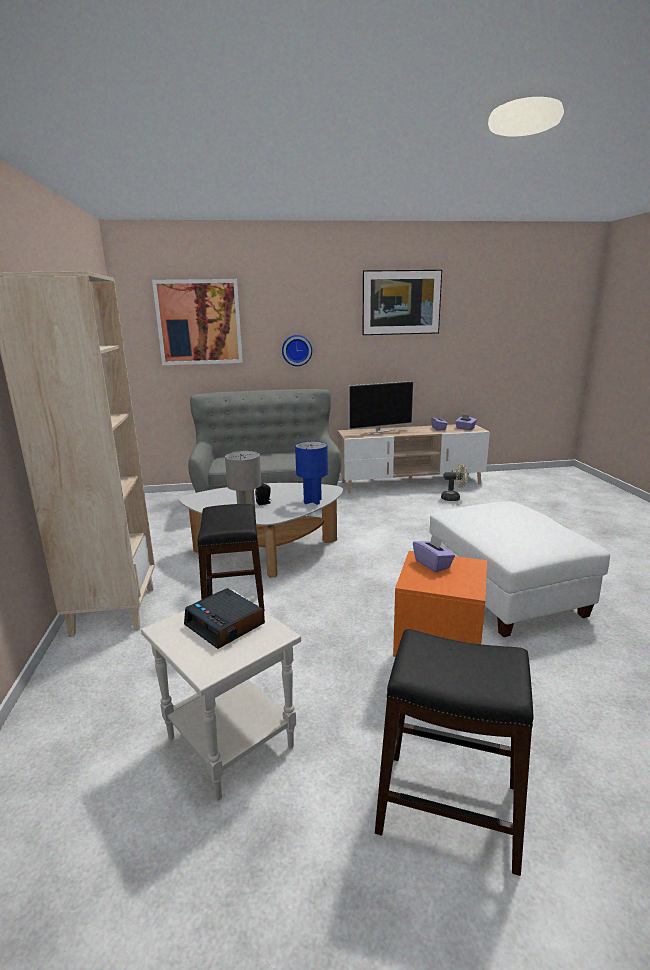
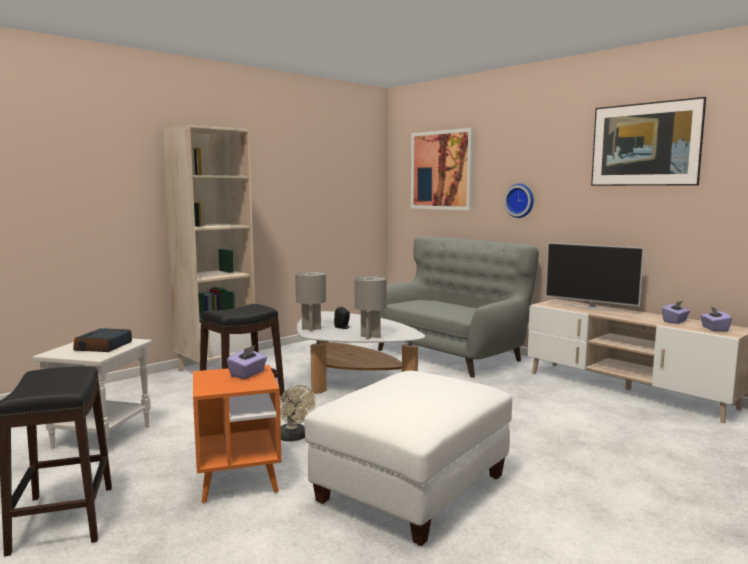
camera: 55 degrees right, 10 degrees down
(312, 501) = (371, 337): blue table lamp -> grey table lamp
(453, 498) = (633, 418): beige fan -> beige fan (294, 438)

